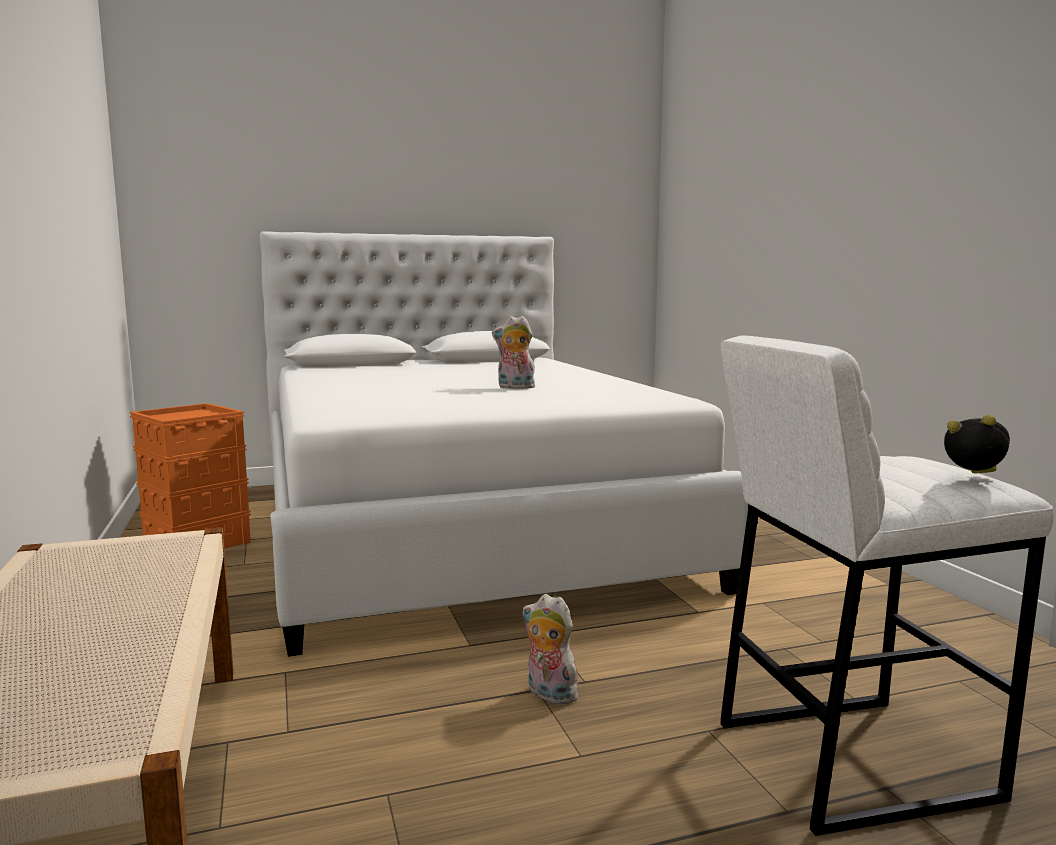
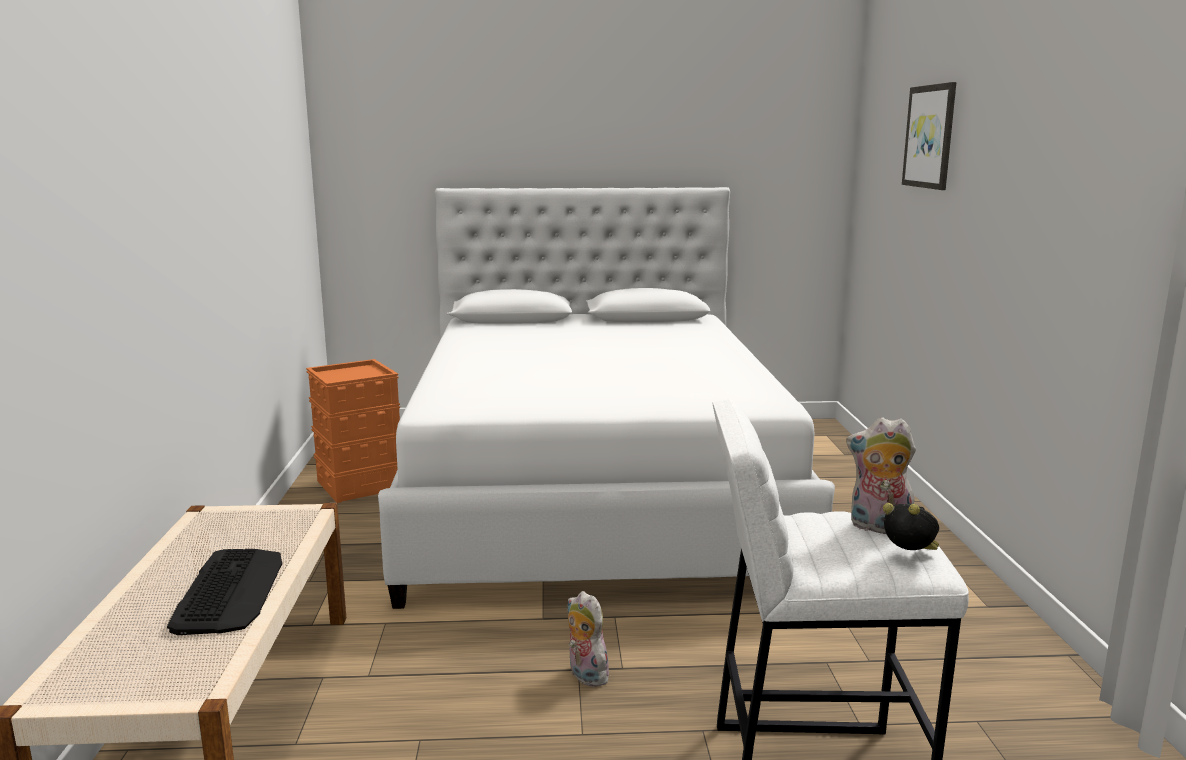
camera: 15 degrees right, 5 degrees up
(122, 624) = (230, 591): none -> keyboard
(515, 388) = (633, 372): plush toy -> plush toy (878, 528)
(753, 172) = (930, 136): none -> picture

